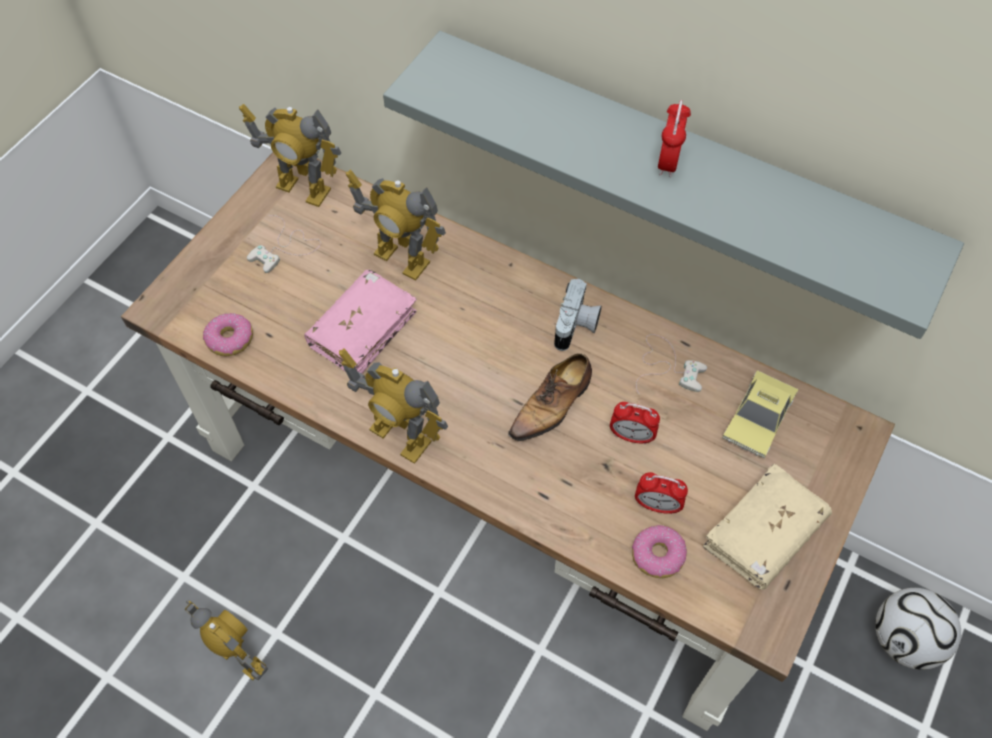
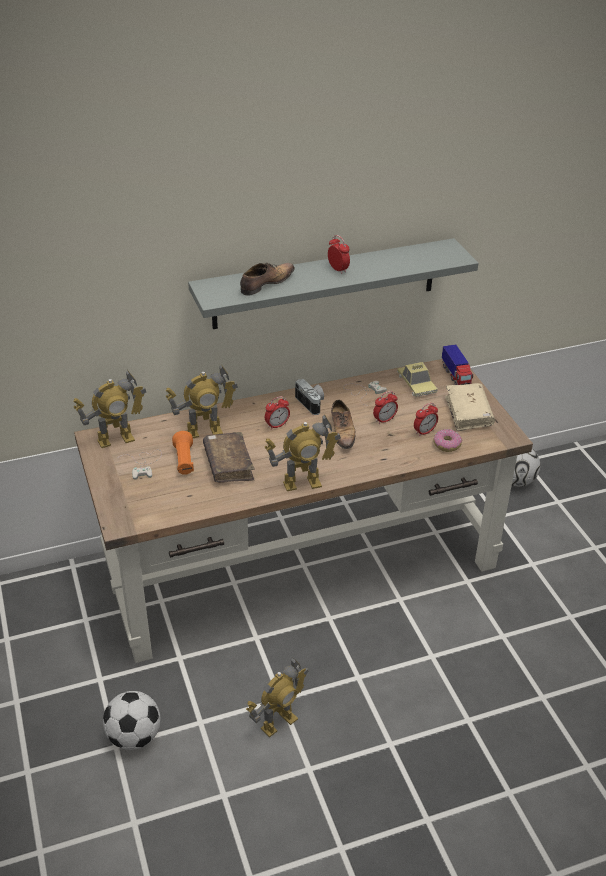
camera: 50 degrees left, 20 degrees down
(119, 529) = (134, 736): none -> football
(230, 339) = (174, 509): donut -> none
(241, 657) = (278, 723): toy robot -> toy robot turned 150 degrees clockwise
(326, 282) = (184, 461): none -> orange flashlight
(363, 330) = (228, 464): pink book -> brown book
(491, 323) = (277, 425): none -> alarm clock
(527, 111) = (266, 284): none -> shoe
(836, 455) = (456, 376): none -> toy truck

